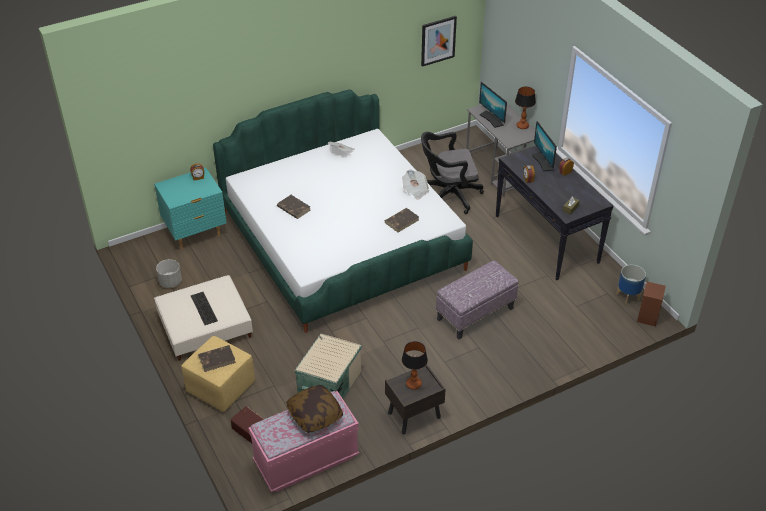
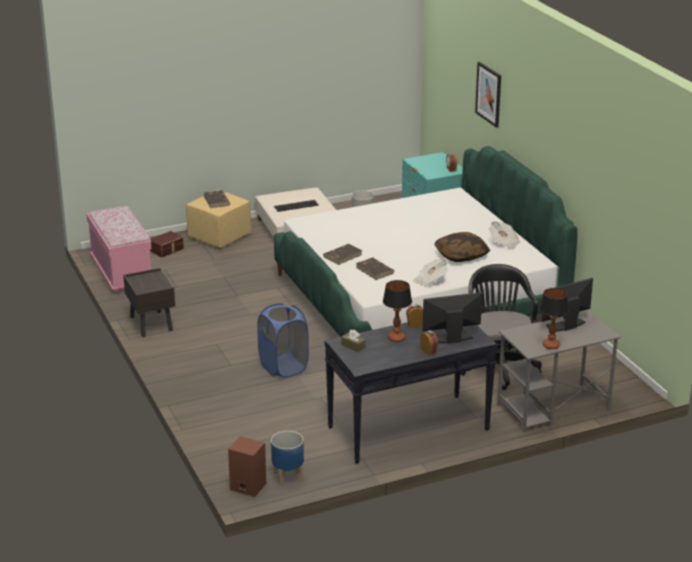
camera: 95 degrees right, 15 degrees down
(293, 208) = (404, 217): brown book -> brown book (343, 256)
(315, 415) = (124, 228): pillow -> pillow (461, 255)
(328, 382) = (208, 284): beige storage box -> none
(414, 384) = (150, 282): table lamp -> table lamp (396, 338)
(438, 40) = (639, 221): picture -> picture (489, 94)
(475, 313) = (283, 367): ottoman -> blue laundry basket

